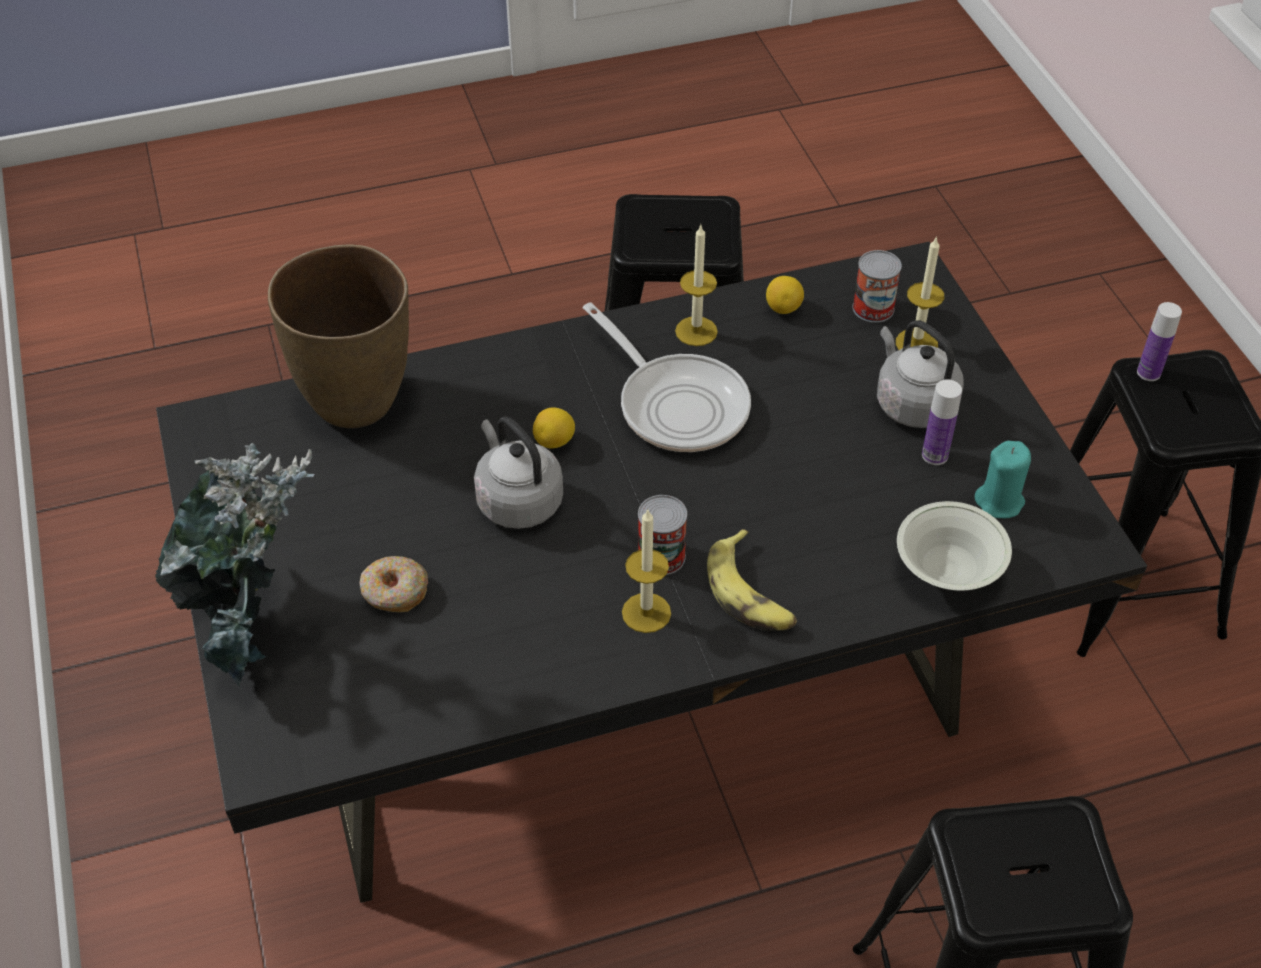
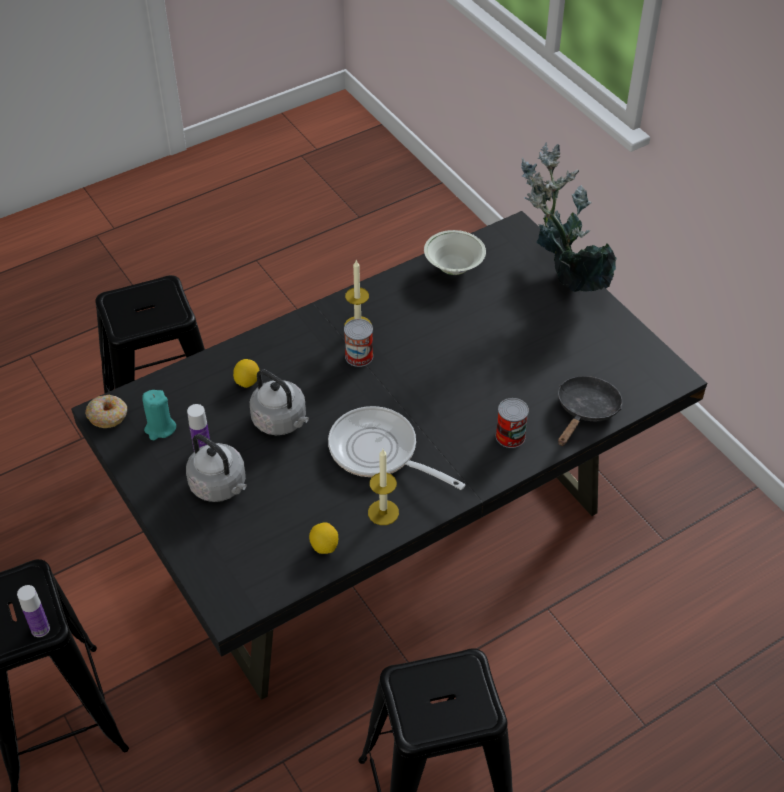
camera: 165 degrees right, 0 degrees up
(357, 402) = (585, 411): brown vase -> black frying pan
(394, 592) = (498, 310): donut -> donut (108, 416)
(517, 500) = (455, 370): grey kettle -> grey kettle (281, 421)
(554, 442) = (448, 411): lemon -> lemon (247, 382)
(750, 593) = (303, 346): banana -> none
(873, 308) = (256, 561): can -> can (510, 436)
(916, 343) = (221, 536): candle -> none
(948, 572) = (191, 380): white bowl -> white bowl (453, 268)

